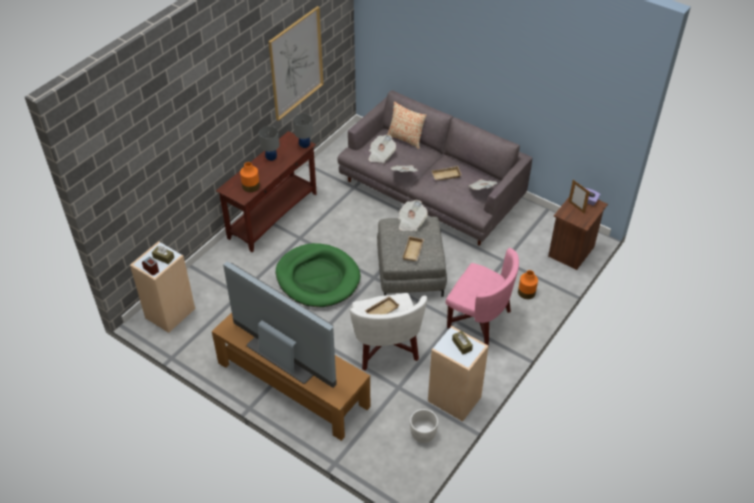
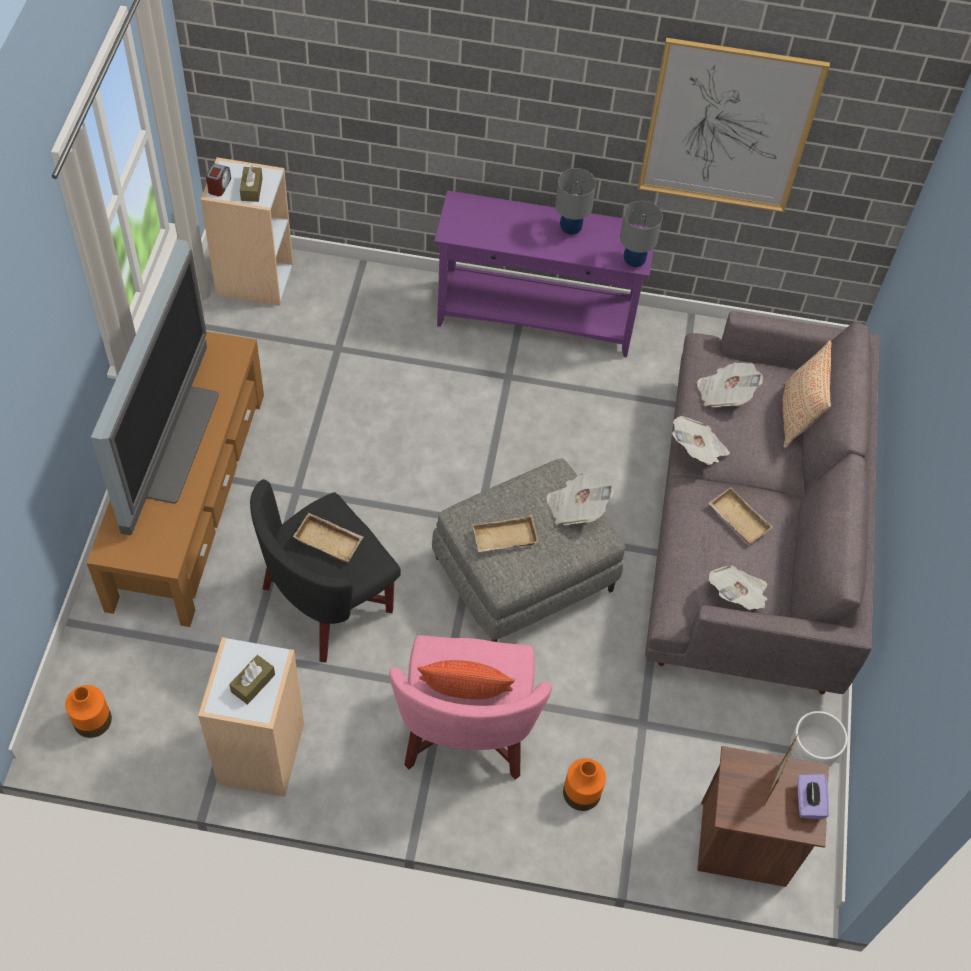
camera: 60 degrees right, 10 degrees up
(250, 186) = (484, 230): orange vase -> orange vase (92, 719)
(272, 215) = (537, 317): brown console table -> purple console table
(318, 278) = (431, 439): green dog bed -> none
(385, 347) = (327, 601): white armchair -> black armchair
(423, 433) = (166, 730): white planter -> white planter (811, 753)
(487, 291) = (464, 697): none -> orange pillow

